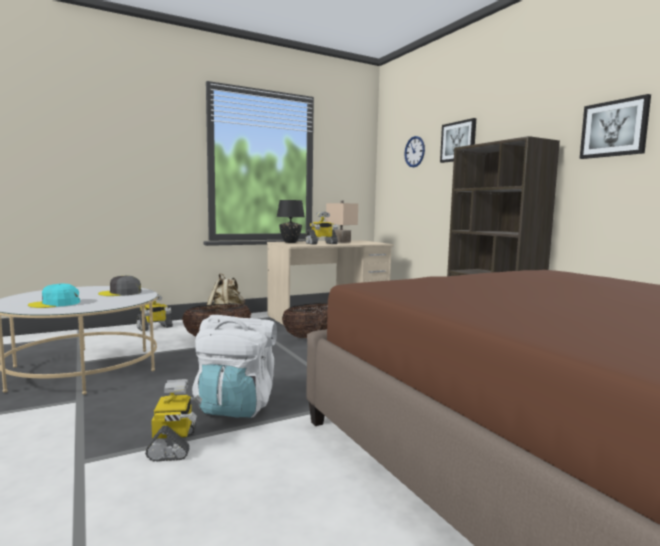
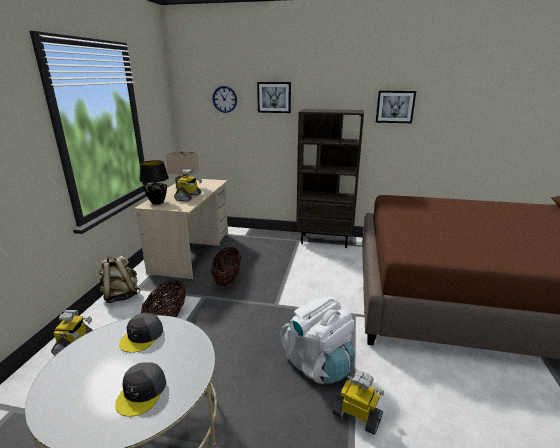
camera: 50 degrees left, 15 degrees up
(55, 304) = (142, 392): turquoise cap -> grey cap

